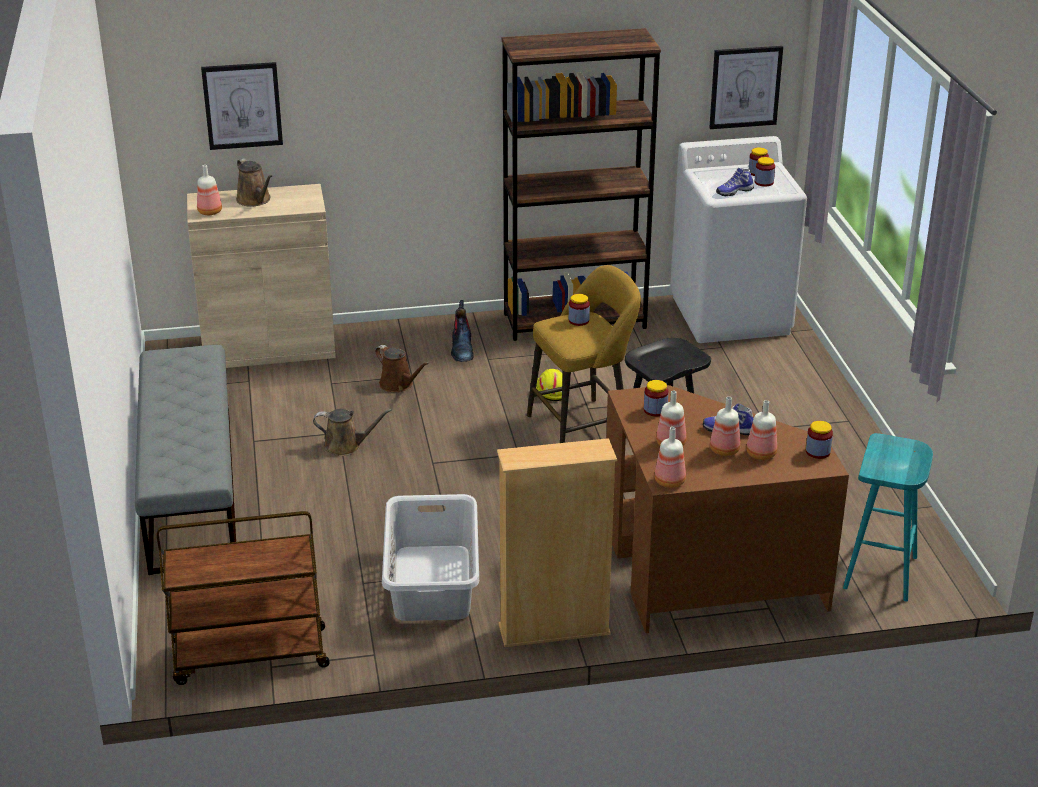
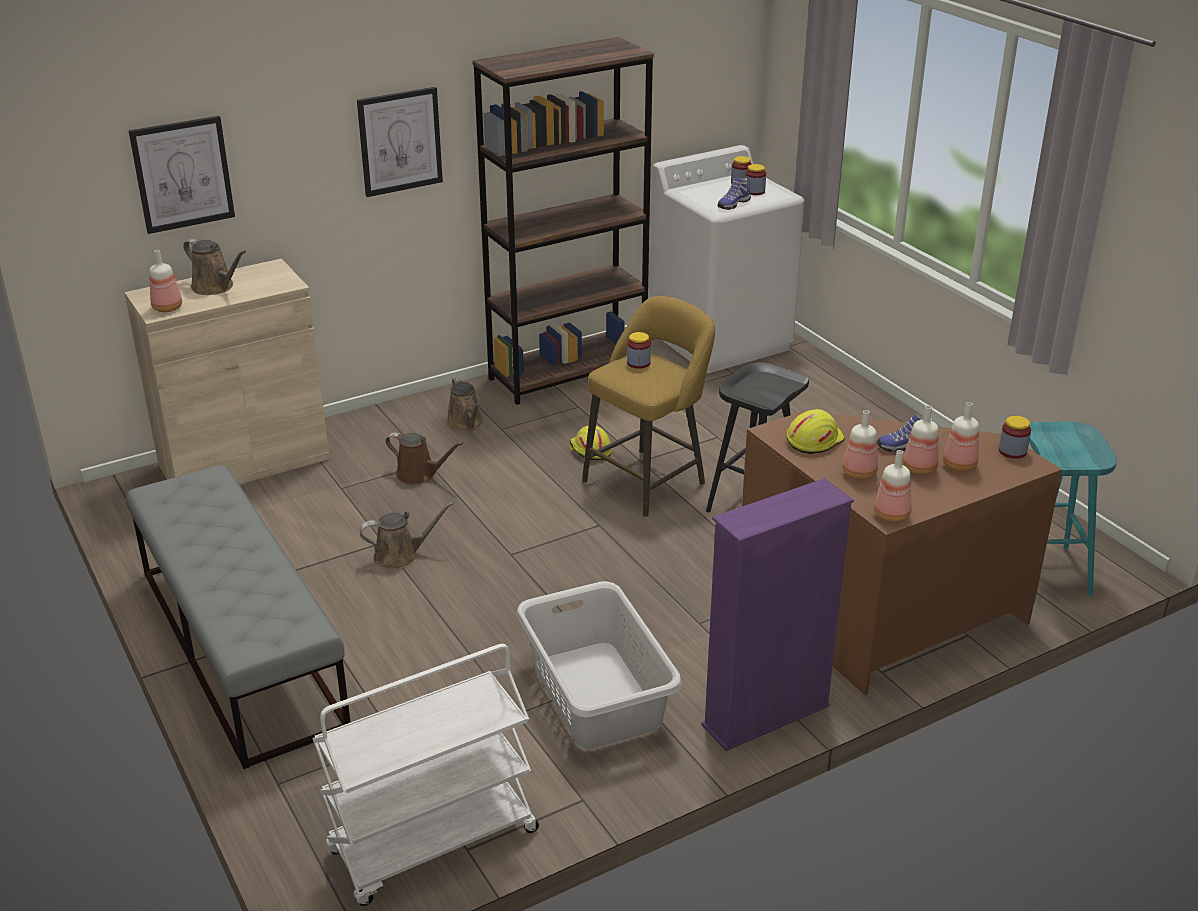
camera: 20 degrees left, 0 degrees up
(249, 657) = (432, 843): brown cart -> white cart
(462, 349) = (466, 423): boot -> brown watering can
(554, 630) = (766, 716): beige bookcase -> purple bookcase
(655, 410) = (813, 440): jar -> yellow hard hat
(745, 87) = (712, 95): picture -> picture (400, 141)

